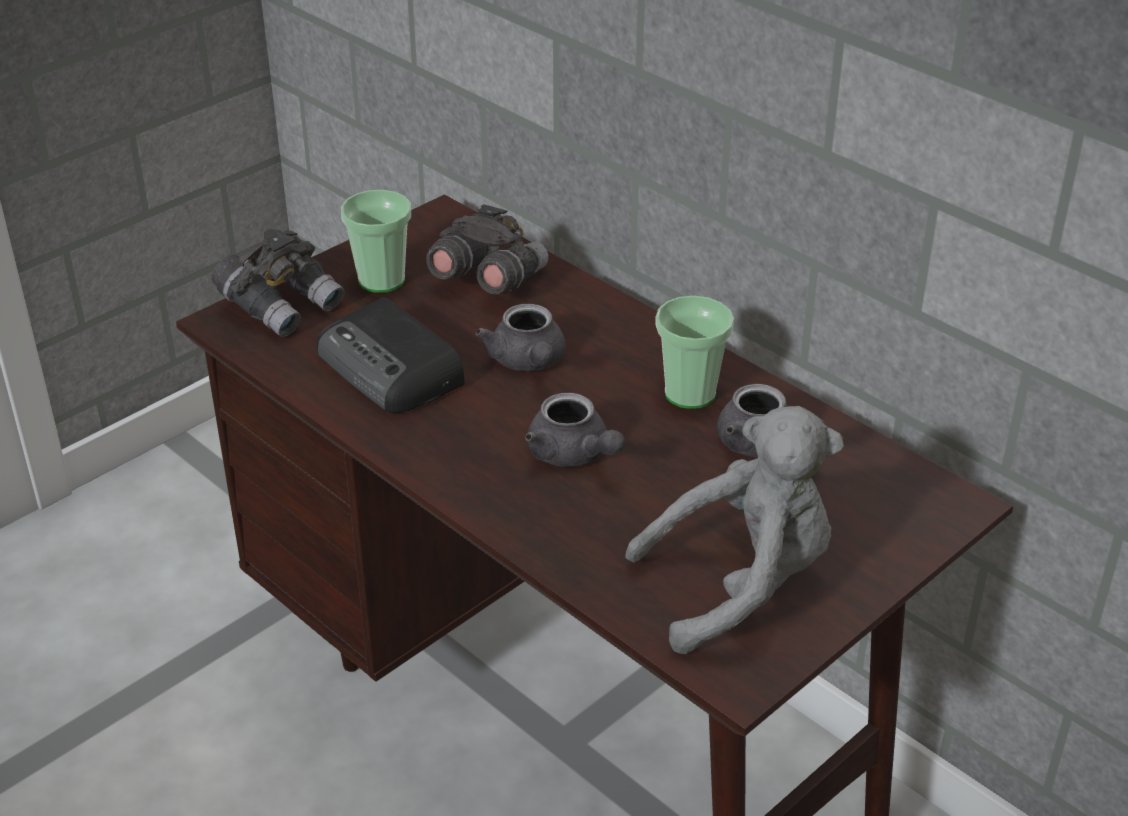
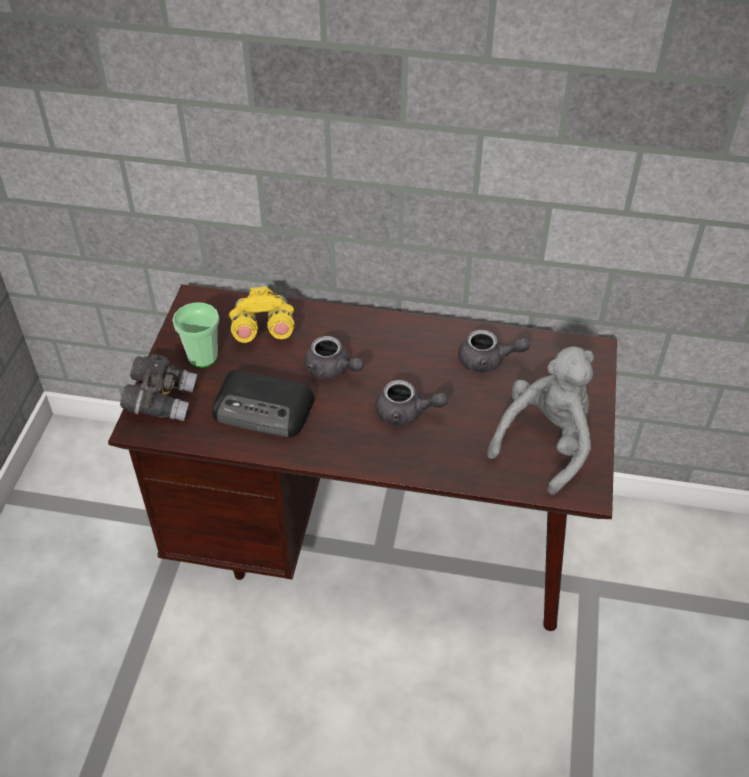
camera: 35 degrees left, 10 degrees up
(488, 281) = (262, 330): grey binoculars -> yellow binoculars
(690, 393) = (427, 349): cup -> none

